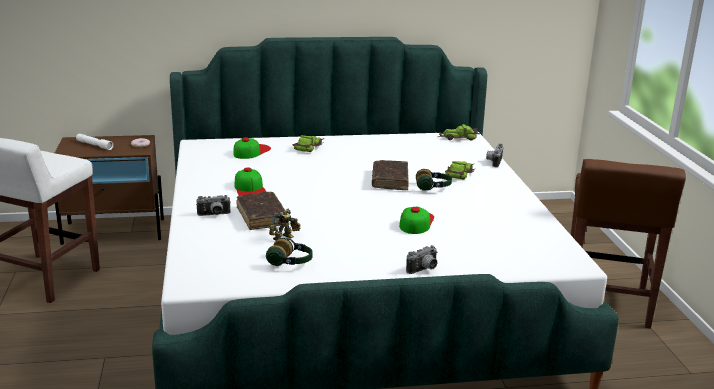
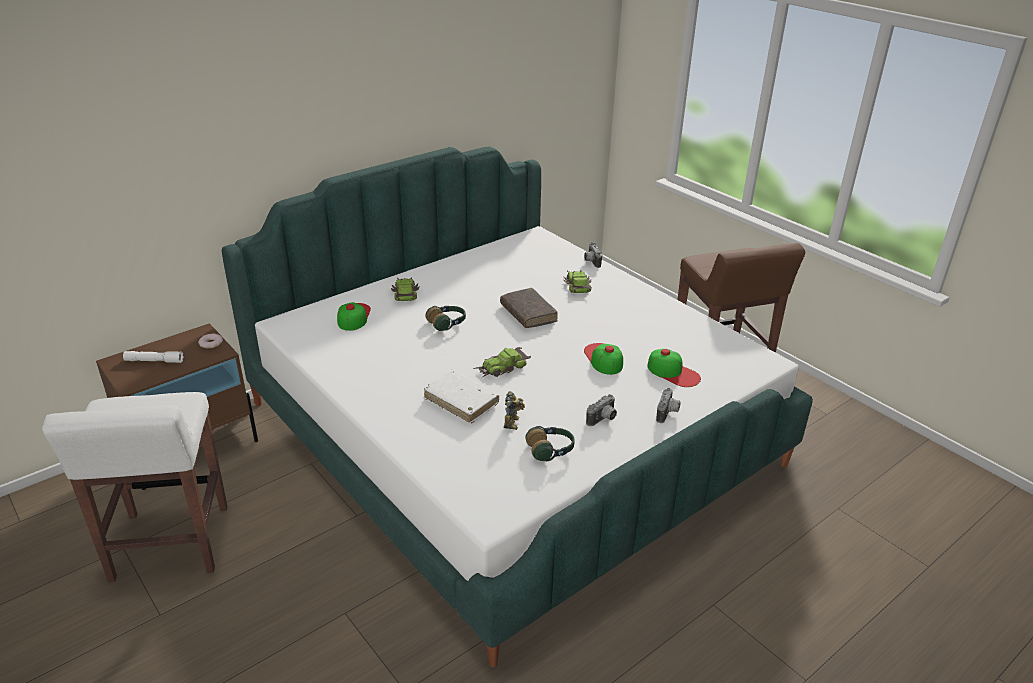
camera: 30 degrees left, 10 degrees up
(214, 215) = (412, 417): camera -> camera (603, 420)
(250, 189) = (410, 369): cap -> cap (673, 372)
(262, 216) = (461, 402): brown book -> white book
(433, 187) = (574, 310): headphones -> headphones (447, 324)
(458, 137) = (530, 239): toy car -> toy car (502, 367)

